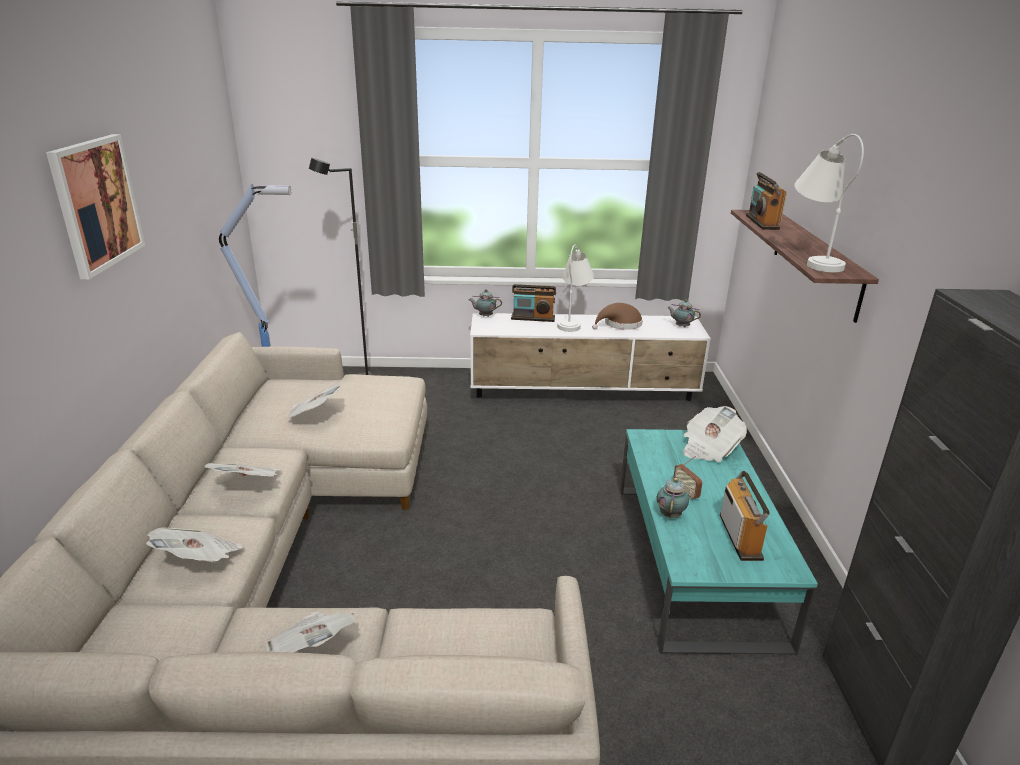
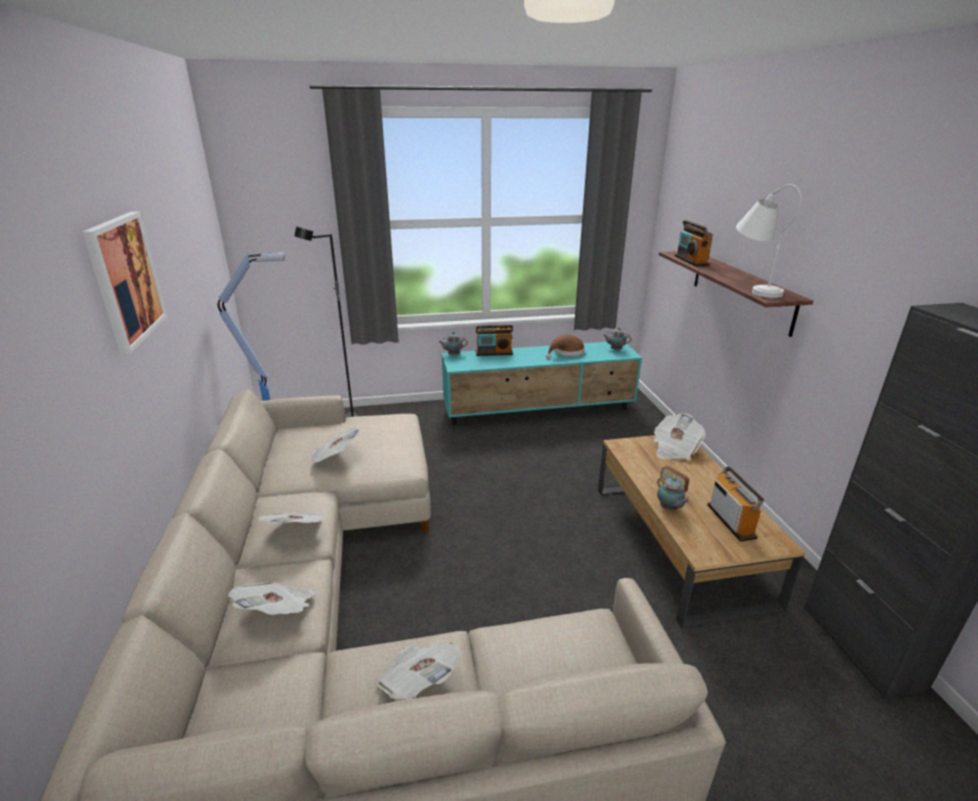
camera: 10 degrees left, 0 degrees up
(573, 321) = (528, 353): white table lamp -> none
(584, 392) = (539, 411): white tv stand -> turquoise tv stand
(670, 514) = (669, 509): teapot -> teapot turned 150 degrees clockwise
(694, 558) = (678, 541): turquoise coffee table -> brown coffee table

